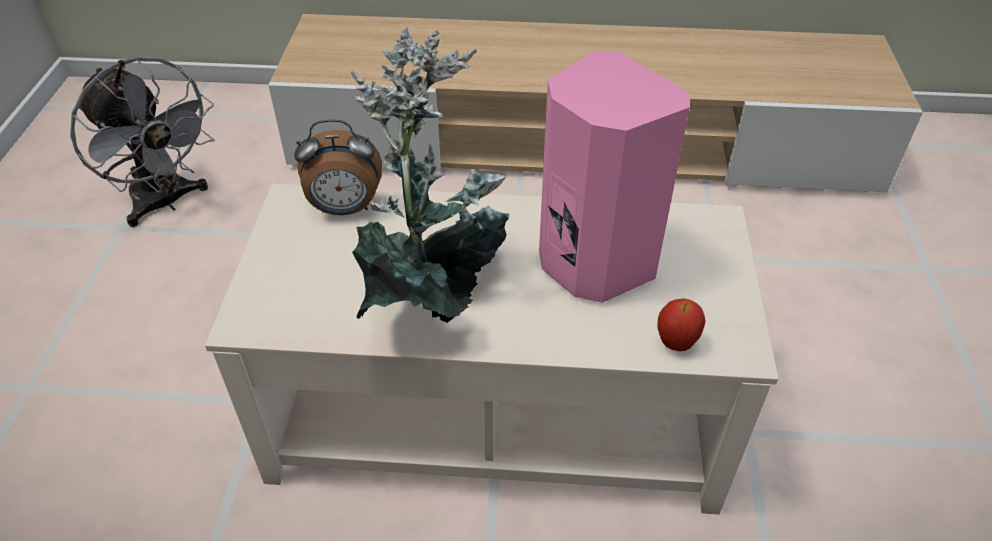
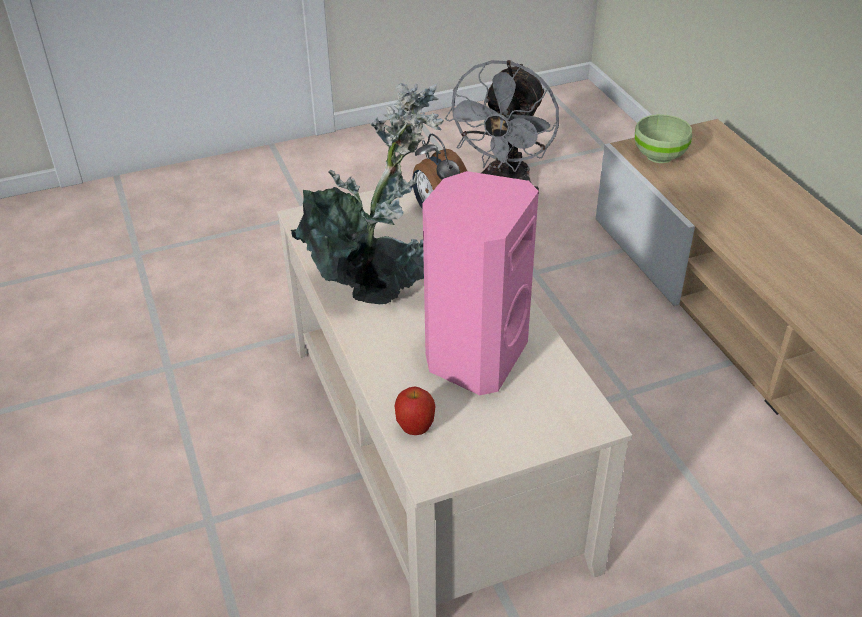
camera: 65 degrees right, 5 degrees down
(323, 64) = (660, 156): none -> green bowl

